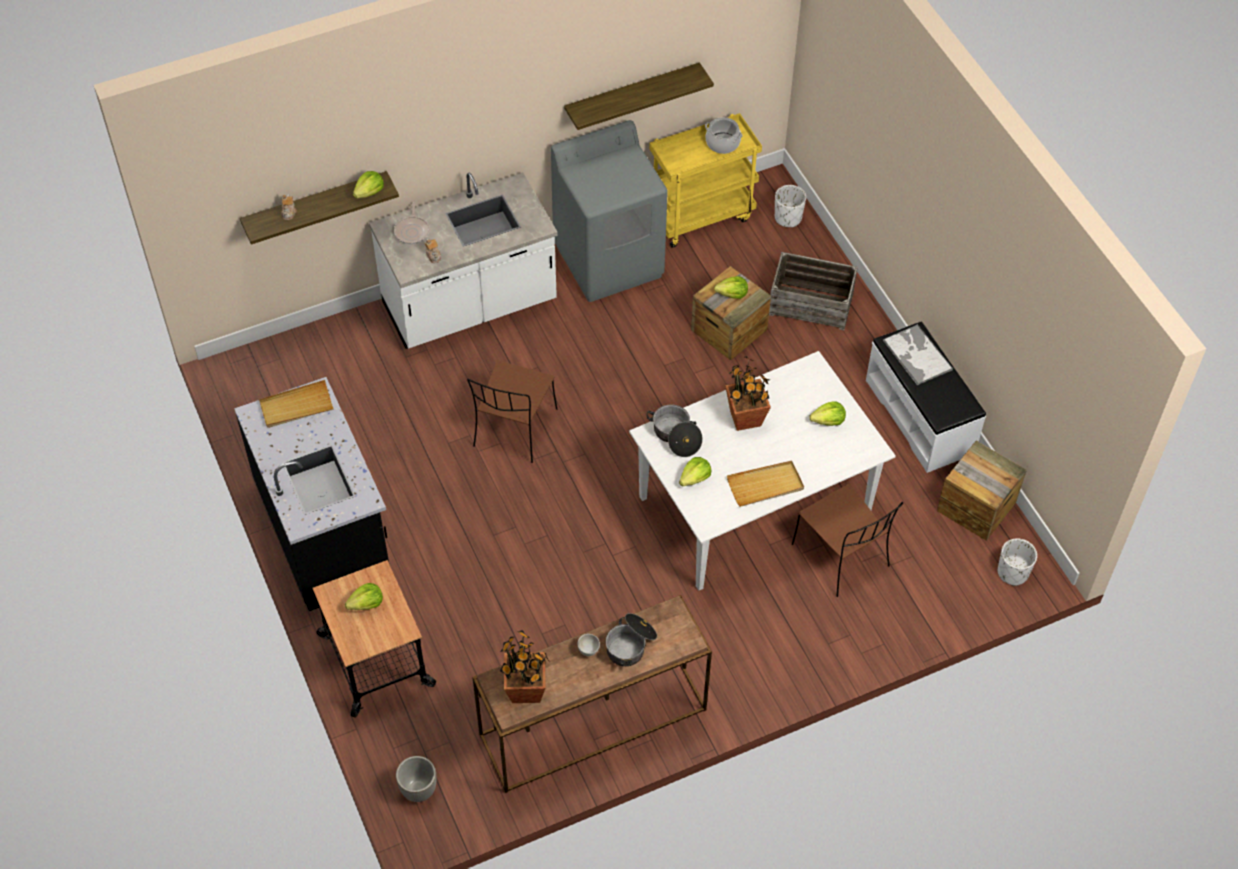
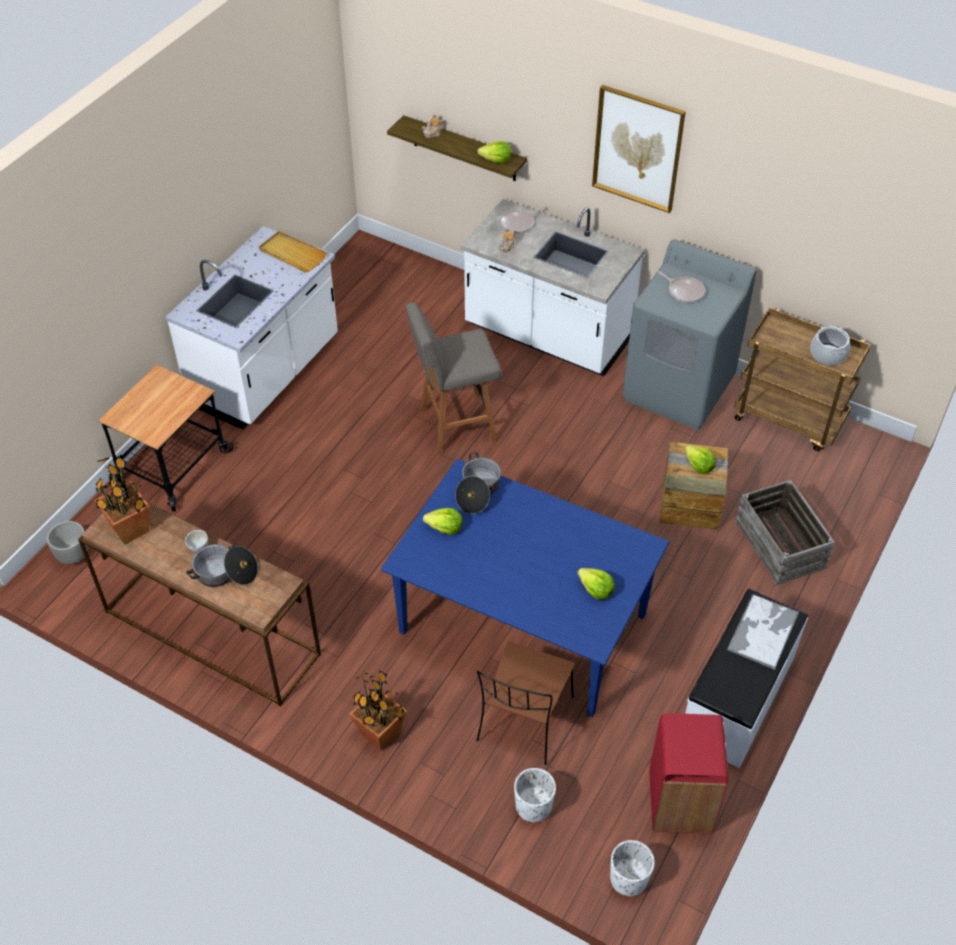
camera: 55 degrees right, 5 degrees down
(325, 530) = (267, 373): black counter -> white counter
(366, 604) = (164, 401): lettuce -> none
(498, 94) = (637, 148): none -> picture
(514, 429) = (455, 425): brown chair -> grey stool
(604, 178) = (684, 291): none -> frying pan
(632, 95) = (767, 245): shelf -> none
(701, 215) = (790, 419): yellow cart -> brown cart
(746, 419) = (541, 529): potted plant -> potted plant (380, 733)
(754, 505) = (522, 624): white dining table -> blue dining table
(765, 485) = (481, 582): beige tray -> none
(788, 218) = (854, 477): white planter -> white planter (533, 806)
(976, 506) = (679, 803): crate -> red trash can

